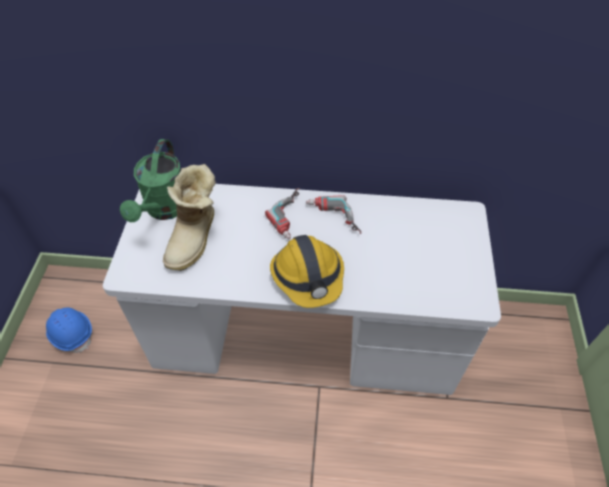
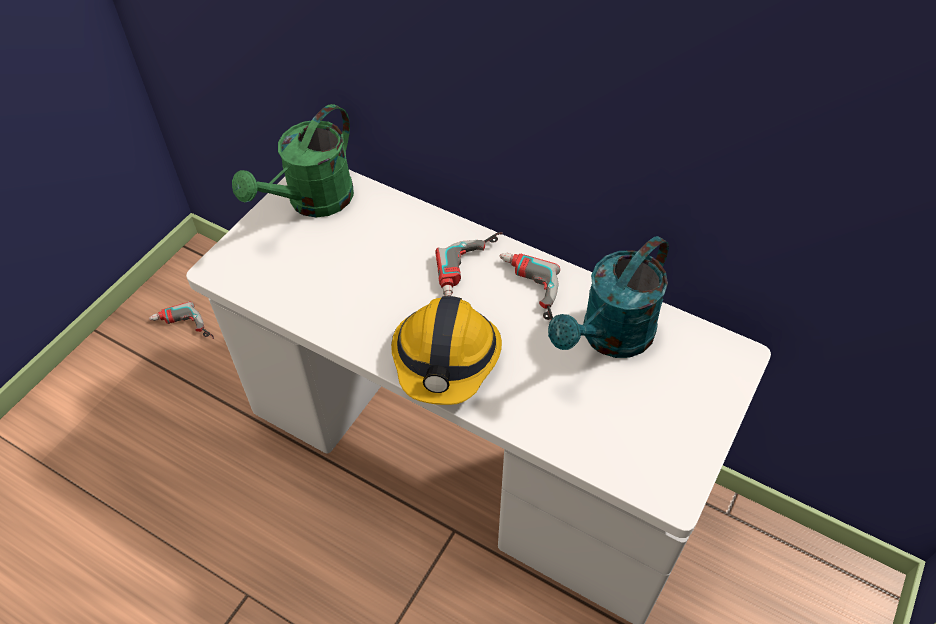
camera: 25 degrees right, 0 degrees up
(71, 333) = (182, 330): blue hard hat -> power drill
(195, 238) = (329, 253): boot -> none
(395, 228) = (609, 338): none -> turquoise watering can

